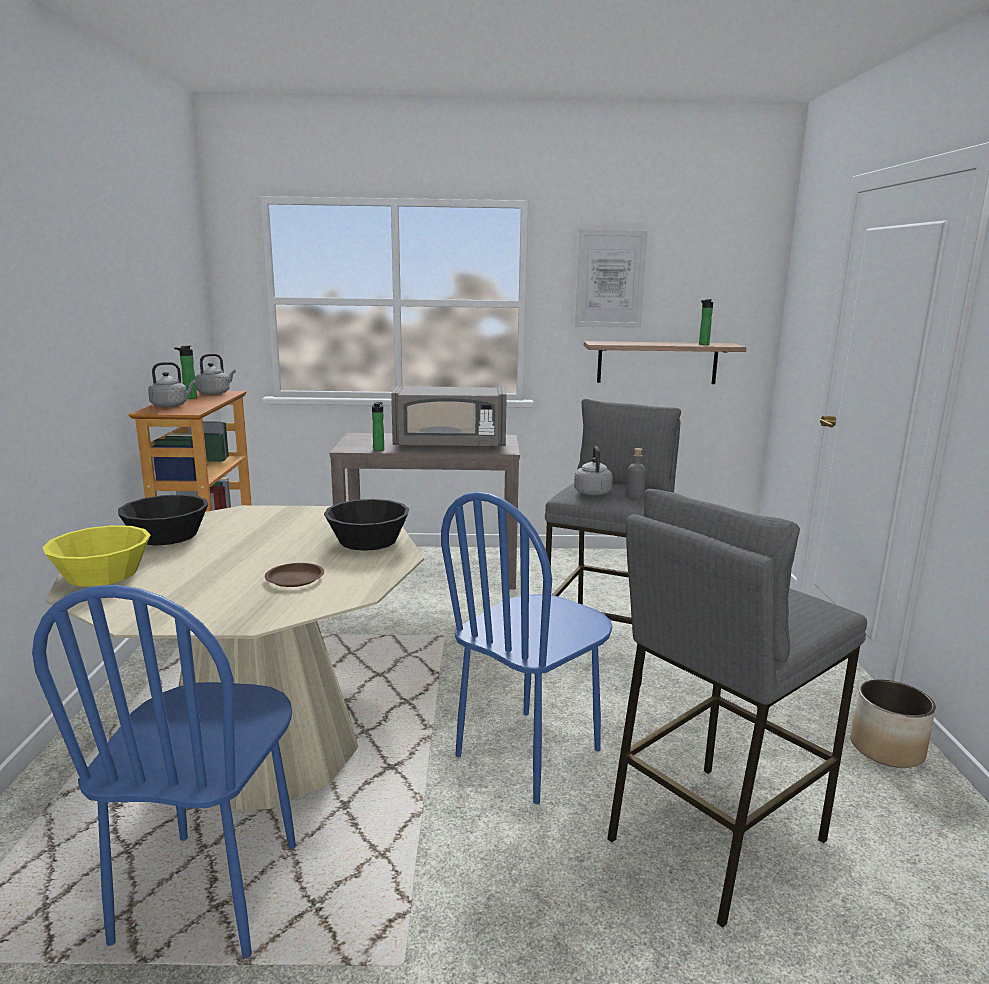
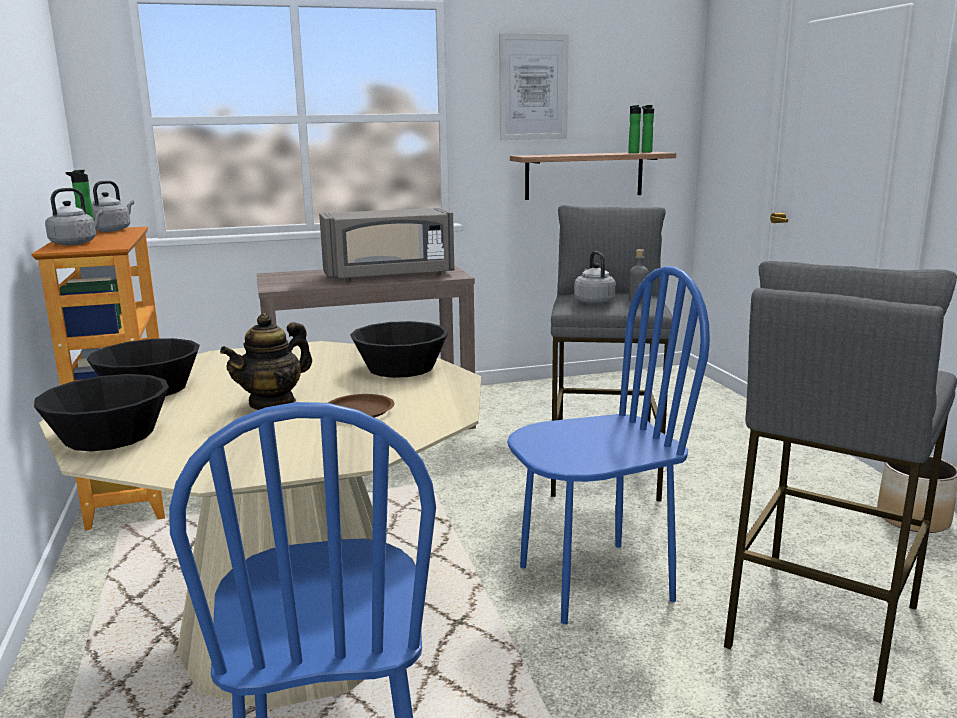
camera: 15 degrees left, 0 degrees up
(102, 573) = (108, 435): yellow bowl -> black bowl
(239, 561) = (272, 403): none -> teapot
(379, 449) = (313, 285): bottle -> bottle (646, 152)
(529, 753) = (594, 582): blue chair -> blue chair turned 135 degrees counterclockwise

